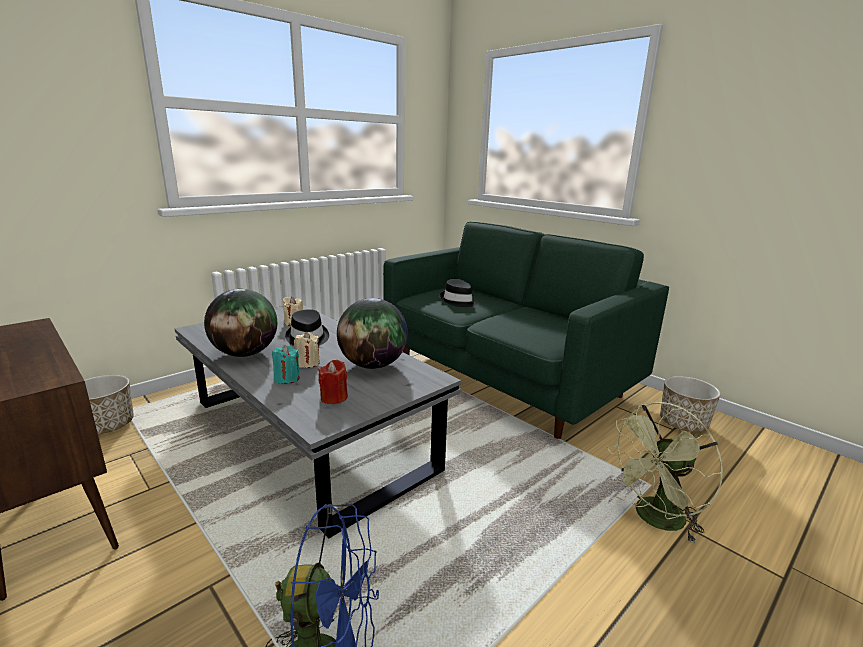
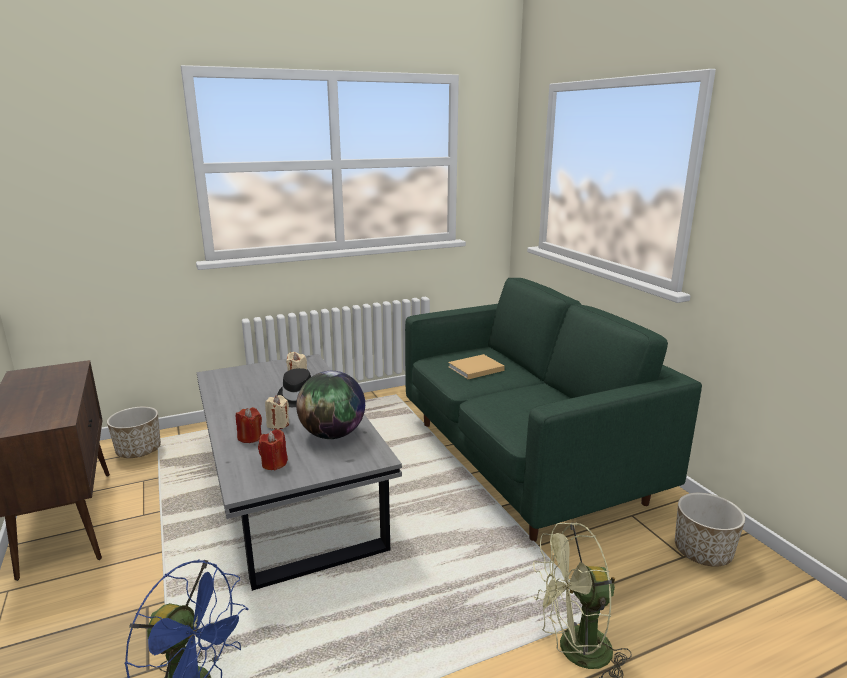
camera: 20 degrees right, 0 degrees up
(245, 353) = (234, 406): globe -> none
(286, 378) = (250, 437): turquoise candle -> red candle
(458, 301) = (474, 369): black hat -> beige book

